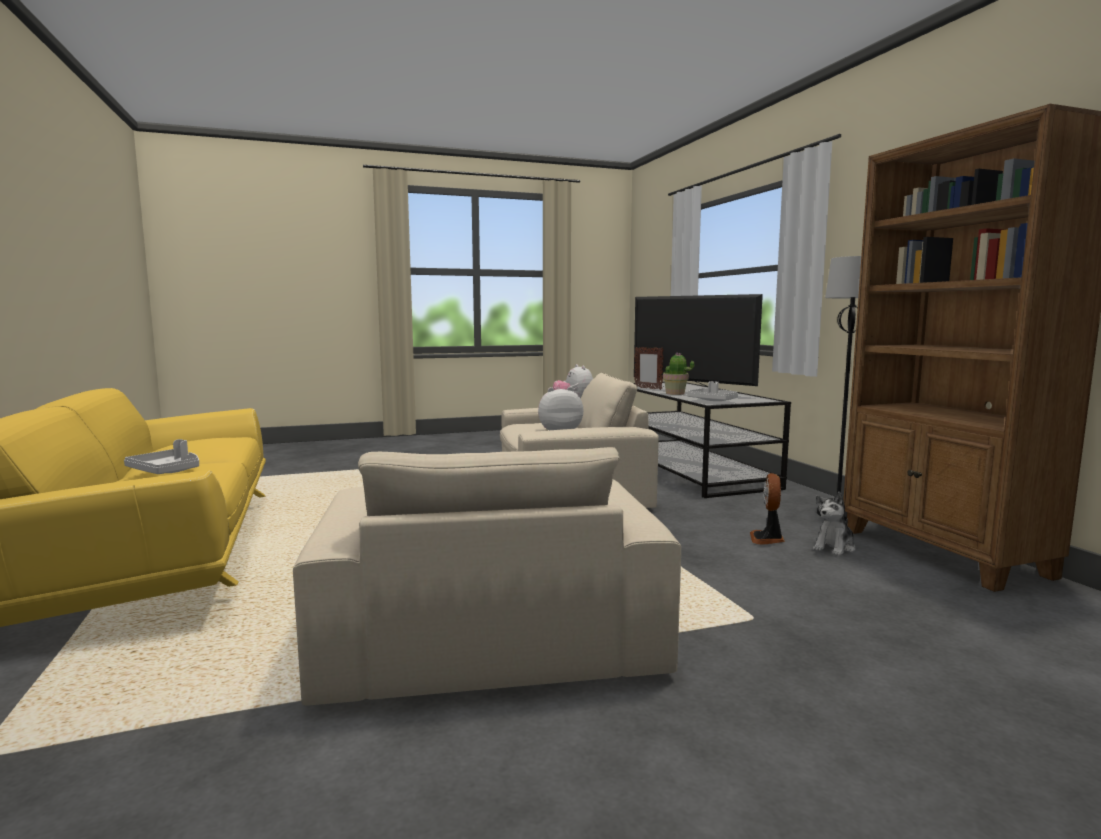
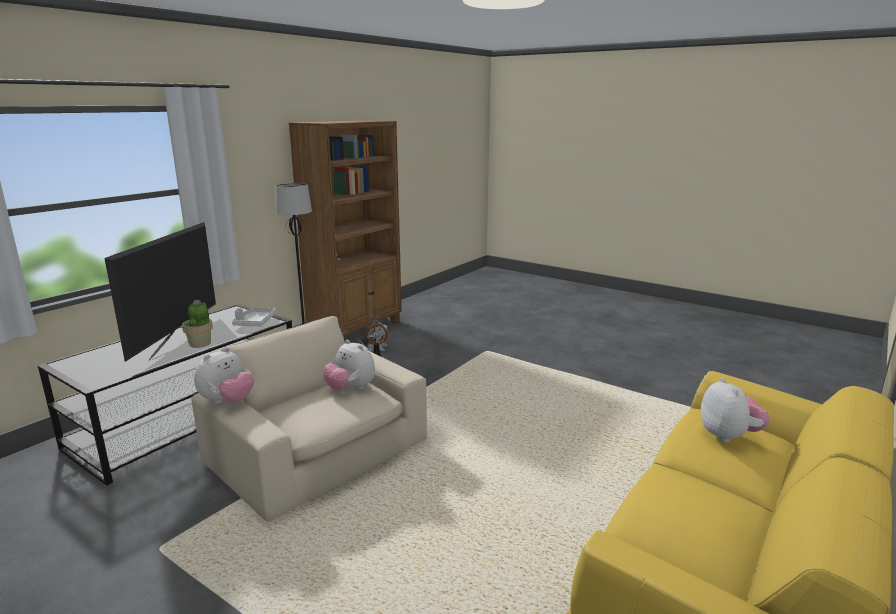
camera: 125 degrees left, 10 degrees up
(167, 471) = (728, 436): grey tray -> plush toy
(487, 632) = (580, 391): beige armchair -> none
(648, 388) = (155, 362): picture frame -> none

